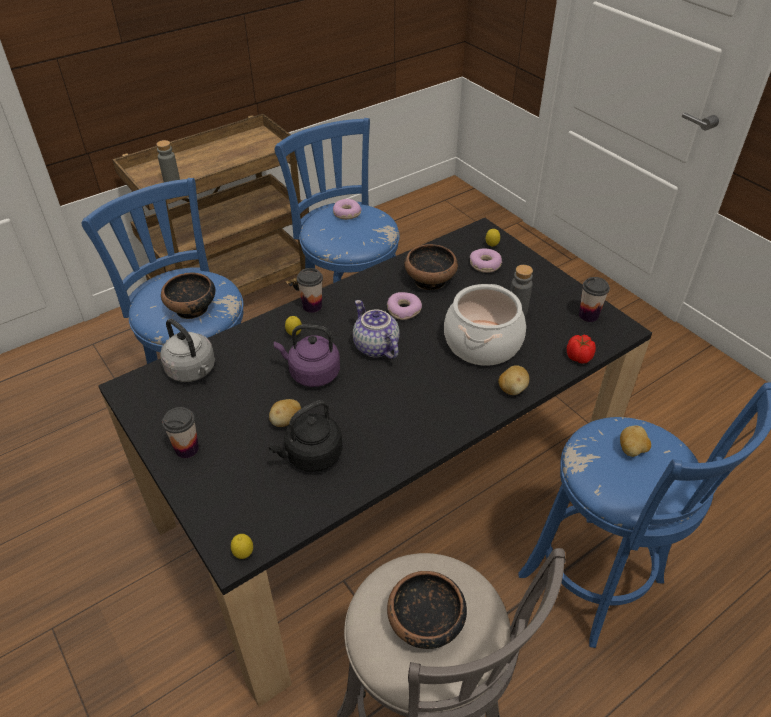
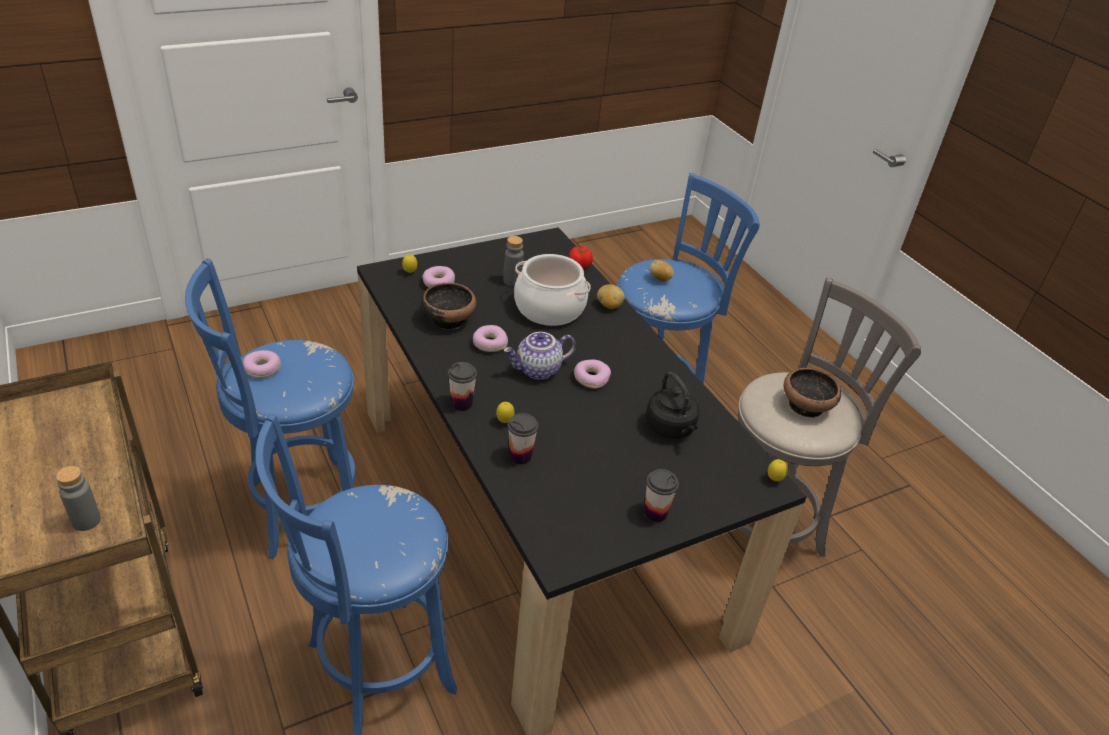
camera: 85 degrees left, 5 degrees down
(192, 308) = (397, 523): bowl -> none
(193, 371) = (543, 505): grey kettle -> none
(286, 421) = (628, 440): potato -> none
(312, 373) = (566, 416): purple kettle -> none
(375, 386) = (591, 378): none -> donut
(588, 315) = (530, 248): cup -> cup (520, 456)

